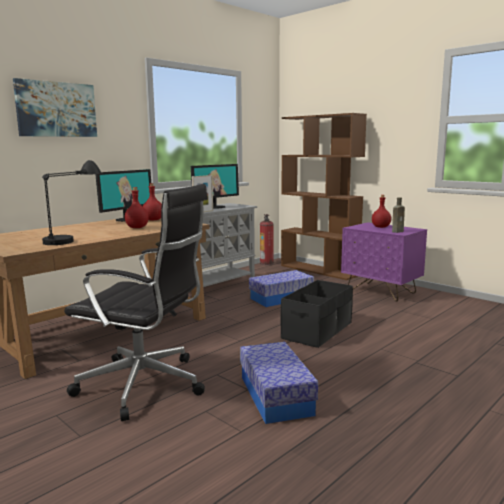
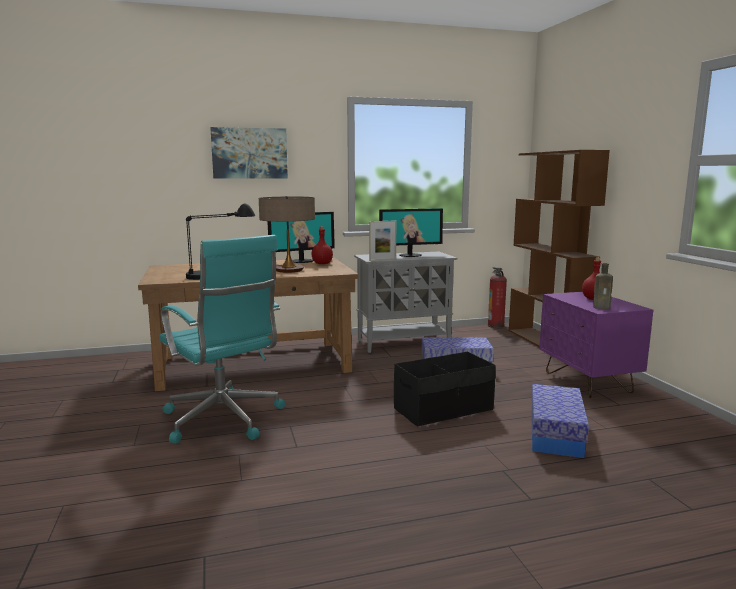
camera: 30 degrees right, 0 degrees up
(137, 227) = (289, 270): red bottle -> table lamp
(145, 385) = (224, 420): black office chair -> turquoise office chair
(275, 395) = (311, 459): storage box -> storage box (555, 434)

